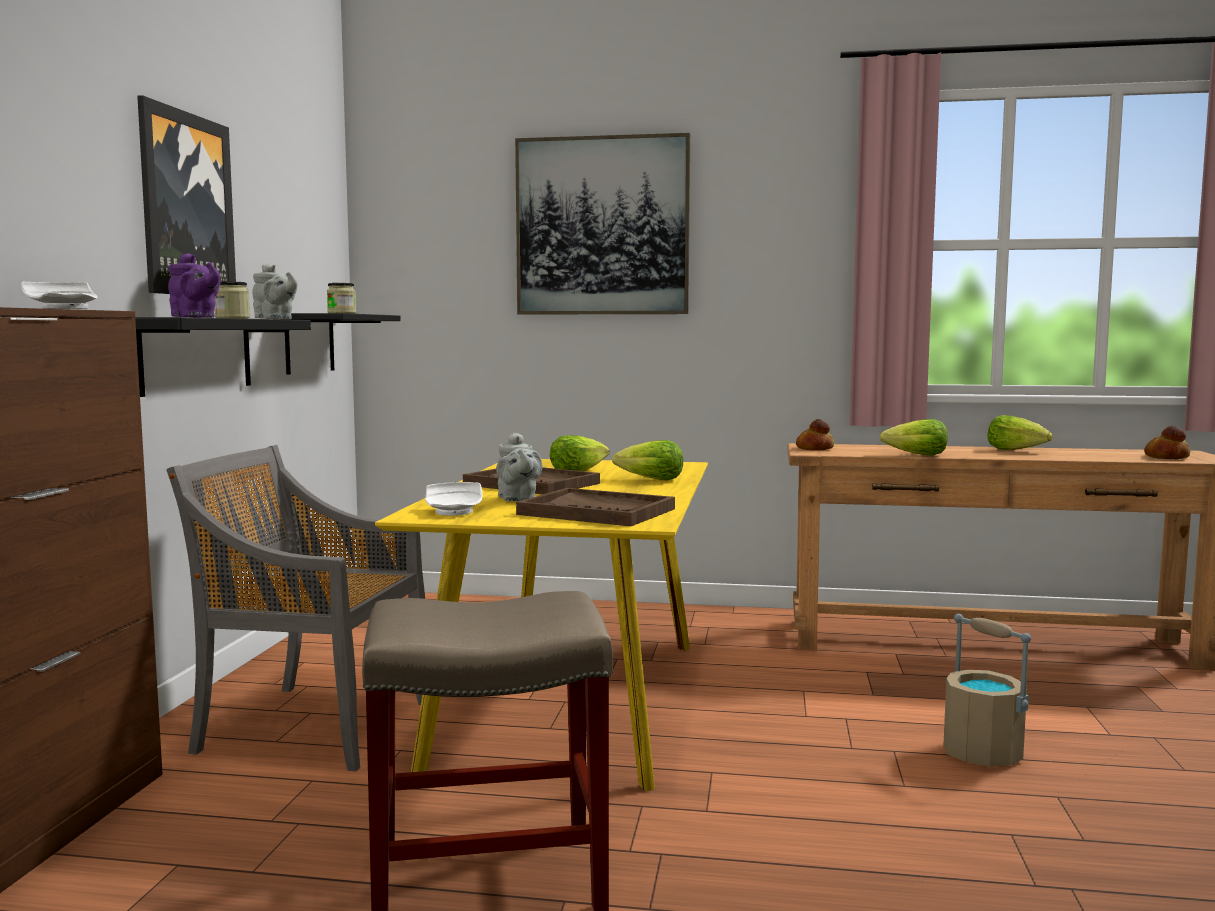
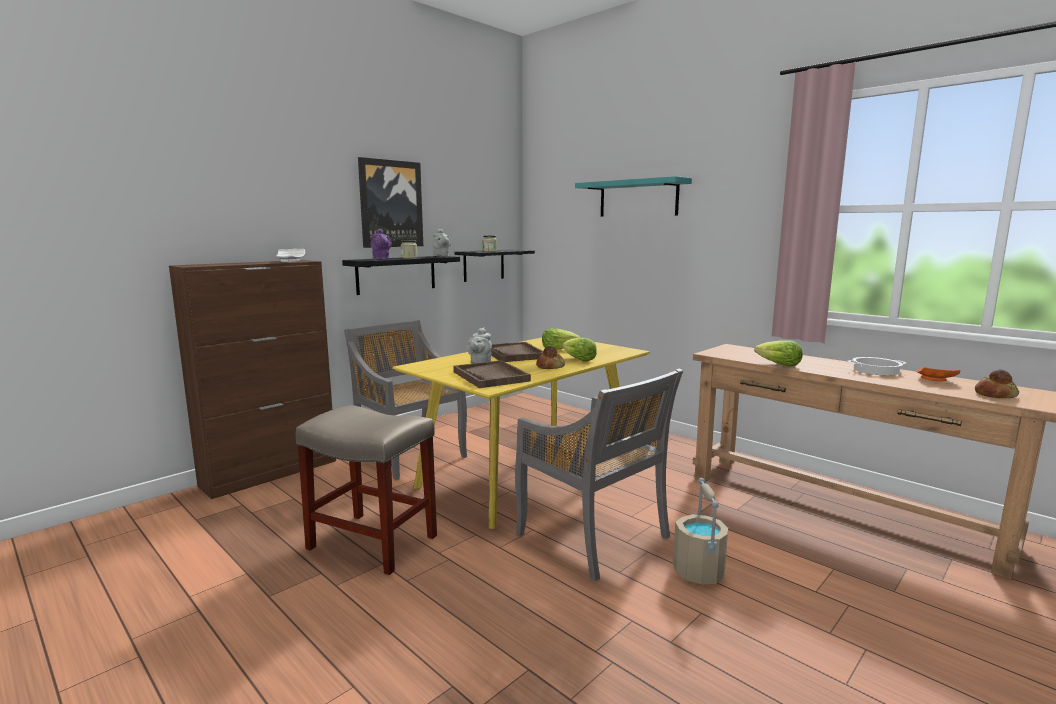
camera: 35 degrees right, 5 degrees up
(455, 511) = (436, 366): white plate -> none
(602, 226) = (638, 198): picture -> turquoise shelf
(807, 755) = (594, 537): none -> grey chair
(814, 448) = (725, 350): bread -> bread (550, 366)
(1017, 450) = (876, 370): lettuce -> cooking pot
(1086, 452) = (934, 380): none -> orange plate

